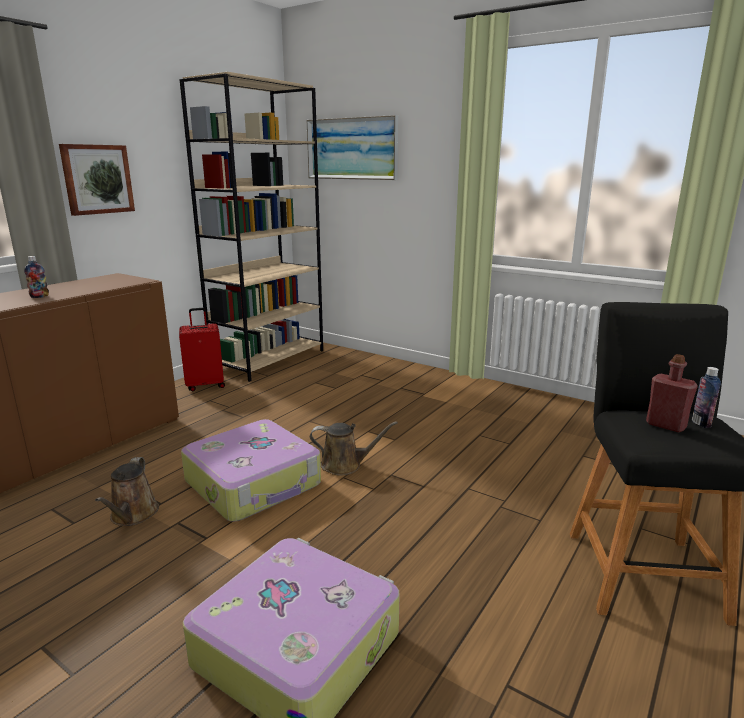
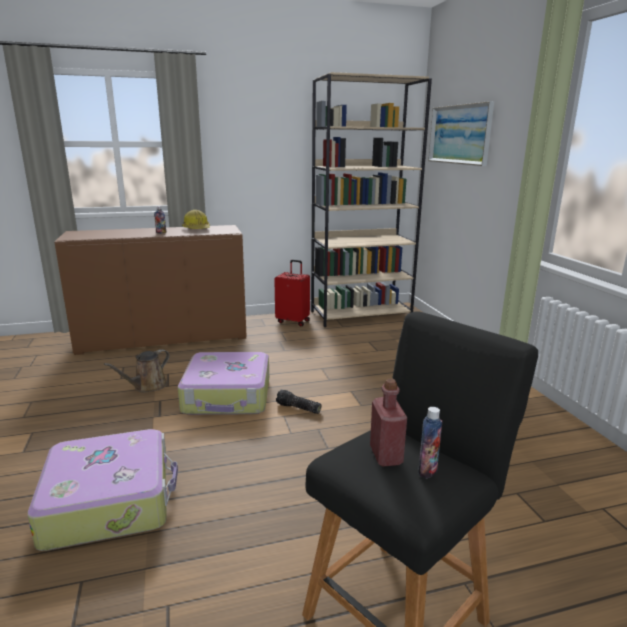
camera: 40 degrees right, 0 degrees up
(81, 285) = (197, 229): none -> hard hat
(97, 179) = (236, 157): picture -> none
(345, 465) = (298, 408): brown watering can -> flashlight

